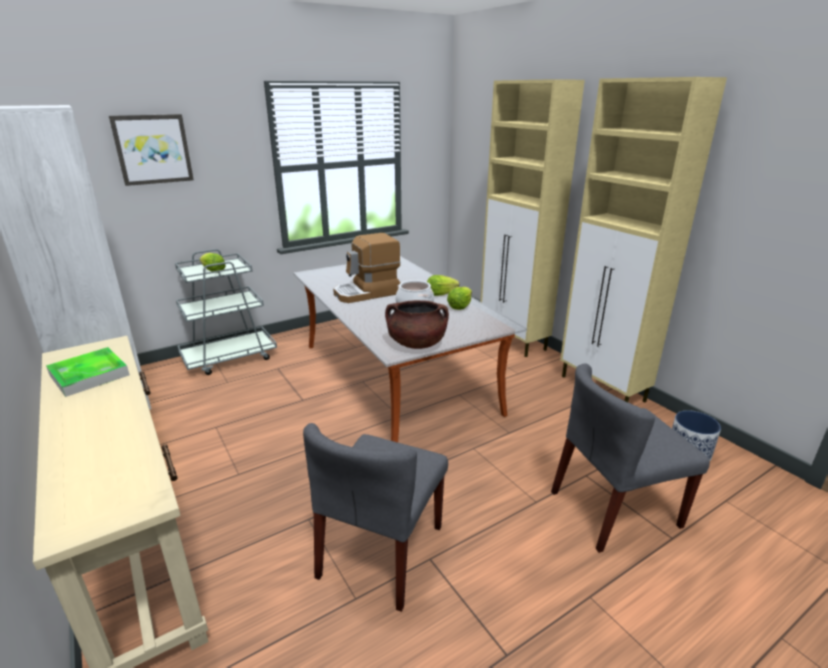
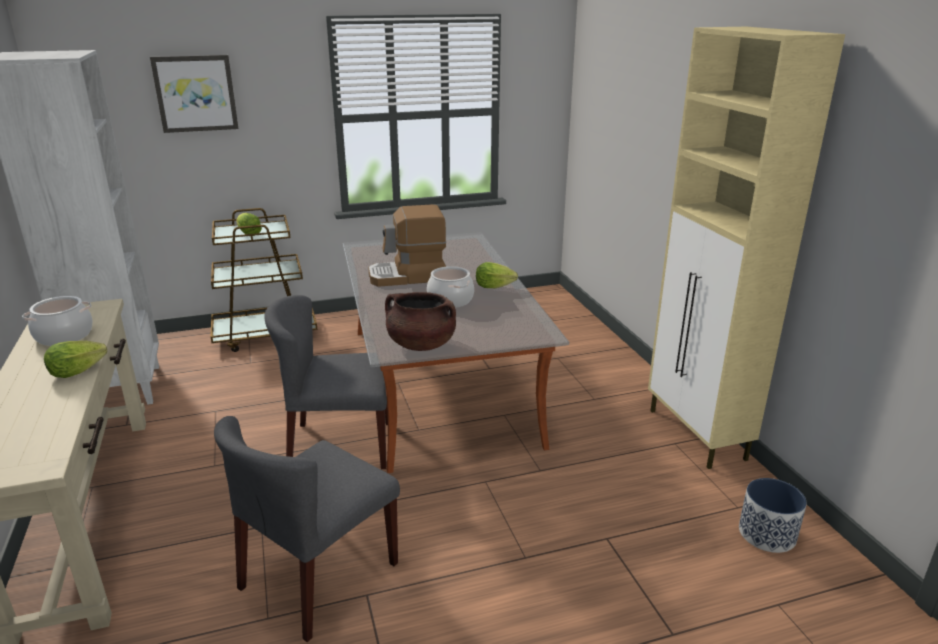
camera: 15 degrees right, 0 degrees up
(89, 375) = (64, 336): tray -> cooking pot
(230, 357) = (266, 335): grey cart -> brown cart
(459, 307) = (505, 305): lettuce -> lettuce (76, 372)
(513, 341) = (612, 356): beige cabinet -> none
(614, 509) = (617, 585): grey chair -> grey chair (340, 446)

